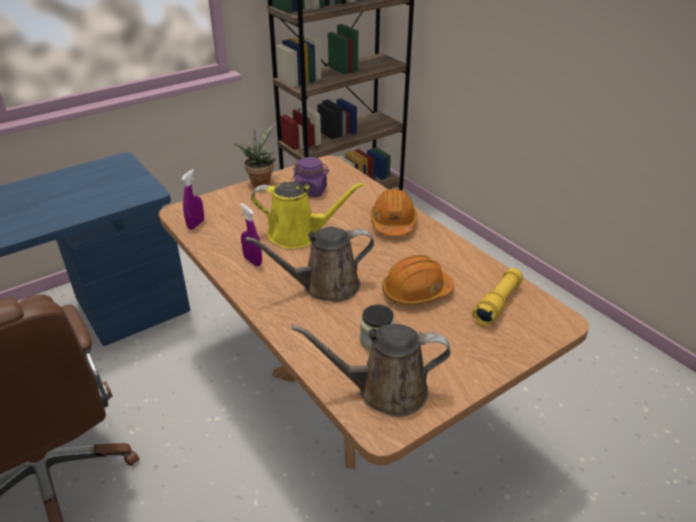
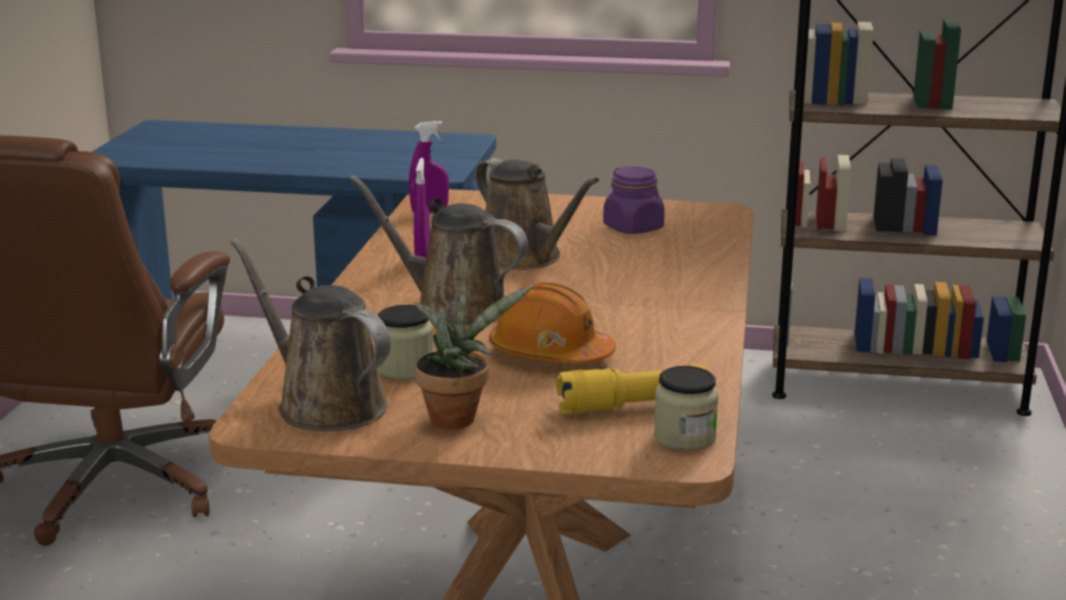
camera: 45 degrees right, 15 degrees down
(261, 182) = (587, 201): potted plant -> potted plant (458, 417)
(298, 235) = (525, 258): yellow watering can -> brown watering can
(393, 223) = (673, 290): orange hard hat -> none
(541, 309) = (684, 437): none -> jar

